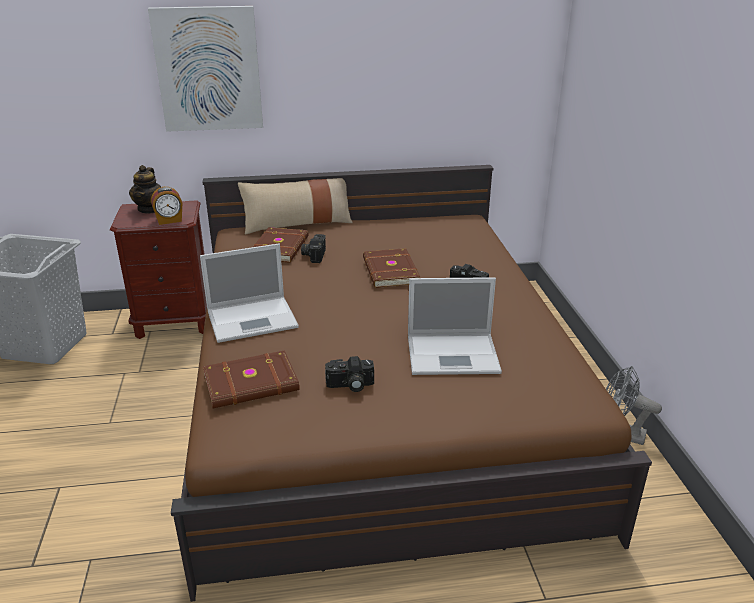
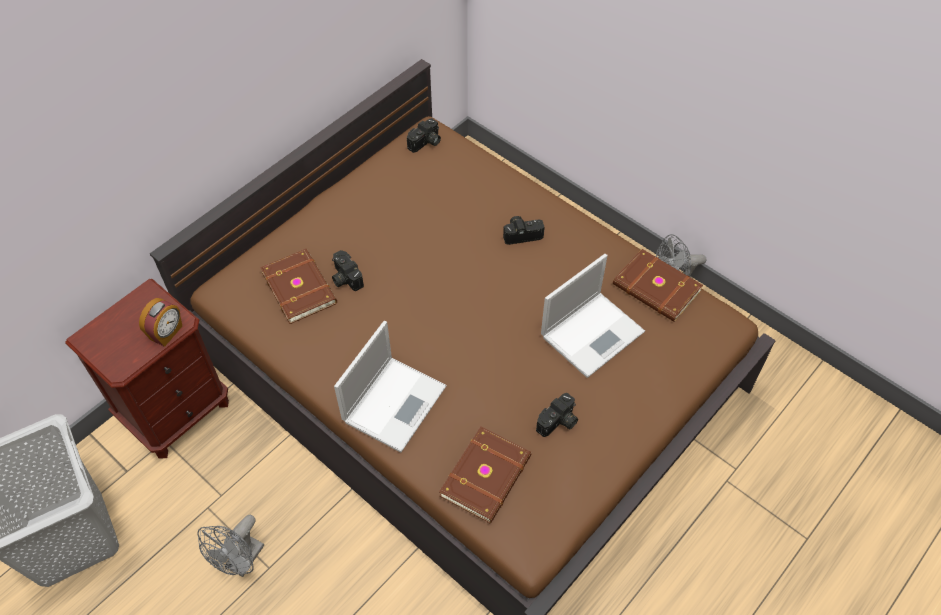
camera: 40 degrees left, 25 degrees up
(100, 410) = (241, 562): none -> grey fan
(150, 209) = (115, 327): teapot -> none
(208, 69) = (121, 137): picture -> none
(298, 224) = (271, 237): beige pillow -> none
(389, 271) = (439, 259): brown book -> brown book (656, 289)
(459, 222) = (426, 143): none -> camera

